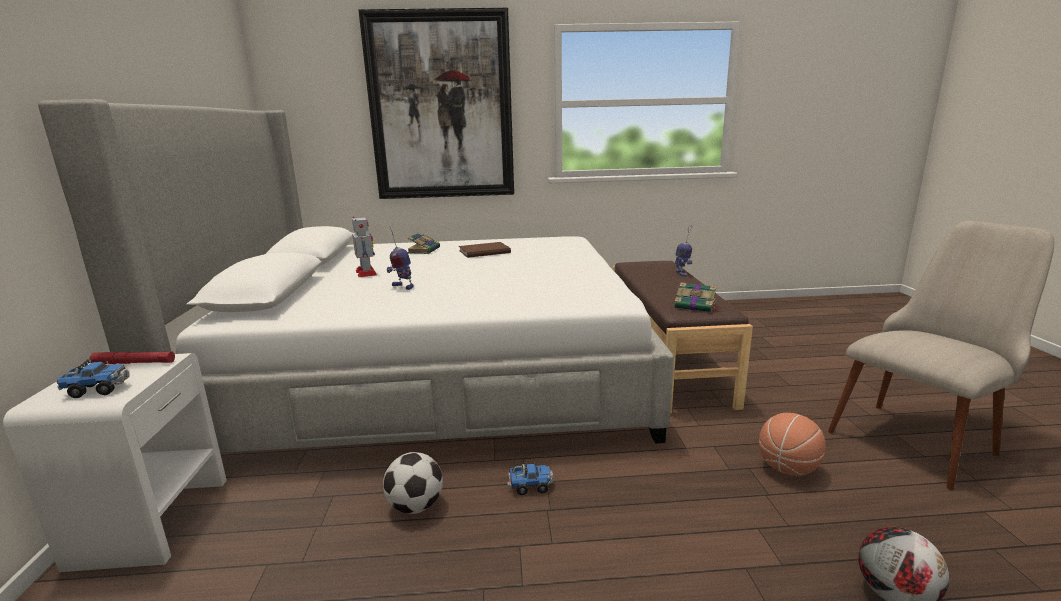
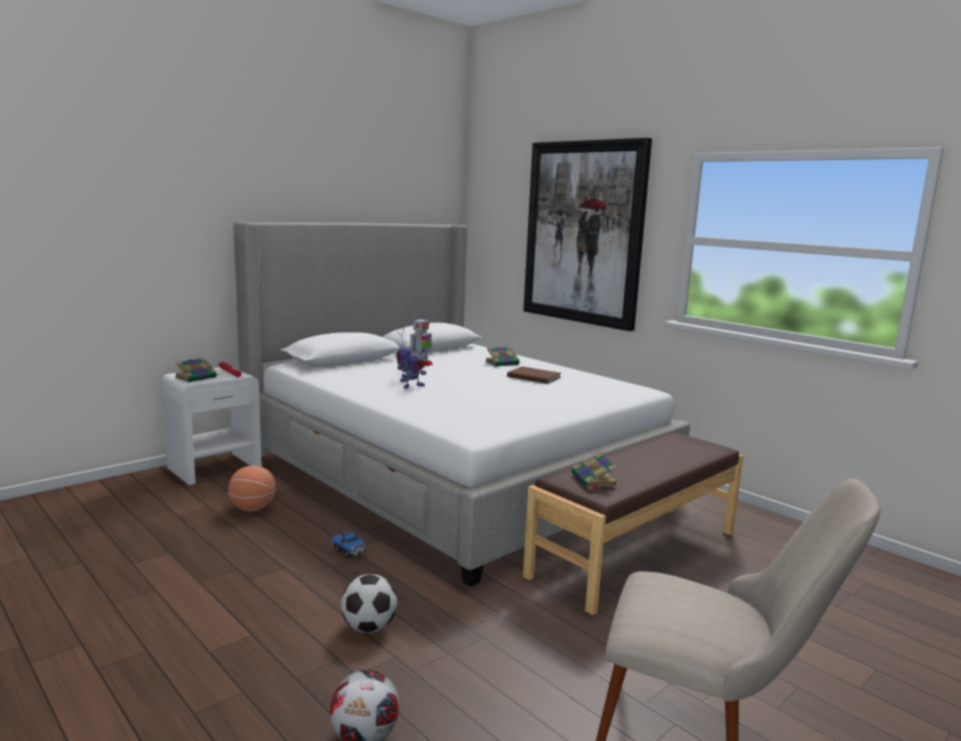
camera: 50 degrees right, 5 degrees down
(98, 390) = (196, 377): toy truck -> book
(415, 506) = (289, 524): football -> football (368, 627)
(682, 274) = (692, 461): toy robot -> toy robot (413, 386)
(787, 468) = (507, 658): basketball -> basketball (253, 509)

